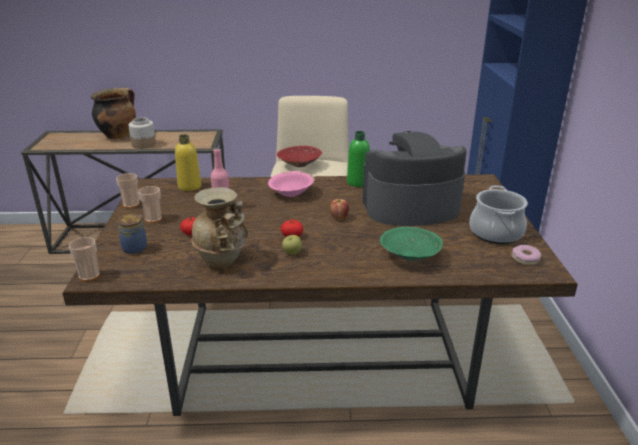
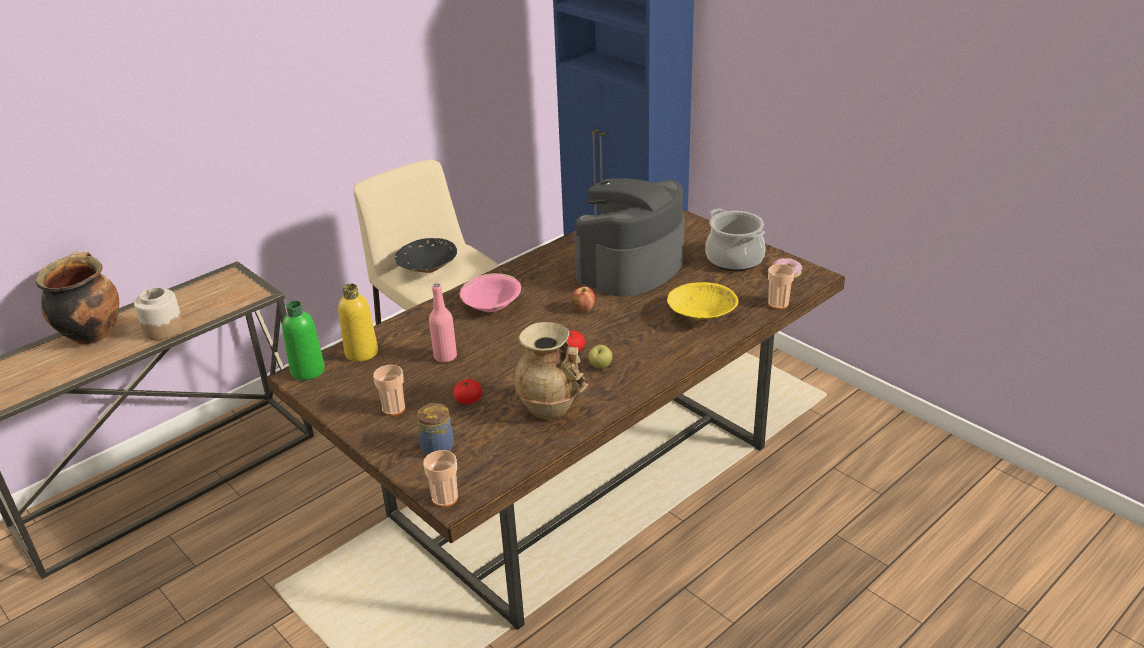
camera: 40 degrees left, 5 degrees up
(131, 204) = (332, 407): cup -> cup (778, 304)
(298, 165) = (427, 269): red bowl -> black bowl
(358, 182) = (539, 262): green bottle -> green bottle (308, 371)
(409, 256) = (700, 315): green bowl -> yellow bowl

